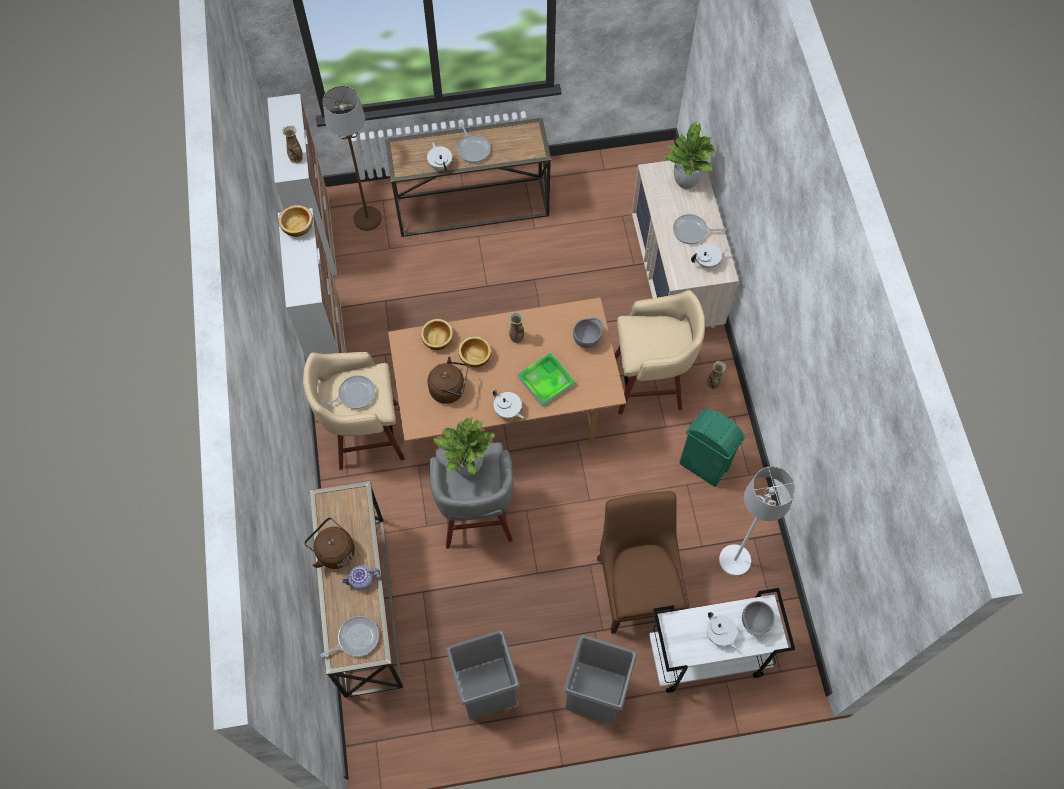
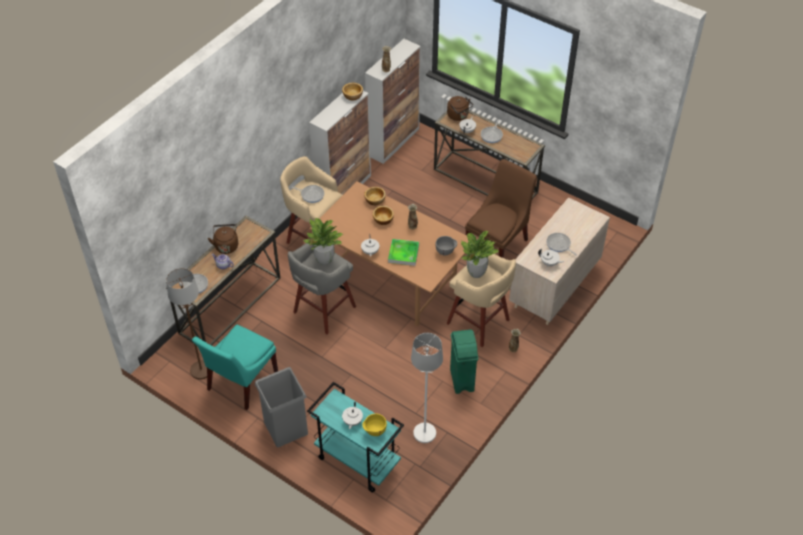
camera: 45 degrees right, 15 degrees down
(367, 218) = (427, 150): brown floor lamp -> brown floor lamp (201, 370)
(450, 389) = (355, 224): brown kettle -> brown kettle (459, 116)
(485, 688) = (240, 382): grey trash can -> turquoise chair
(638, 584) = (363, 402): brown chair -> brown chair (498, 243)
(686, 181) = (584, 221): potted plant -> potted plant (476, 273)
(706, 657) = (356, 460): white cart -> turquoise cart
(754, 624) = (374, 432): grey bowl -> yellow bowl

